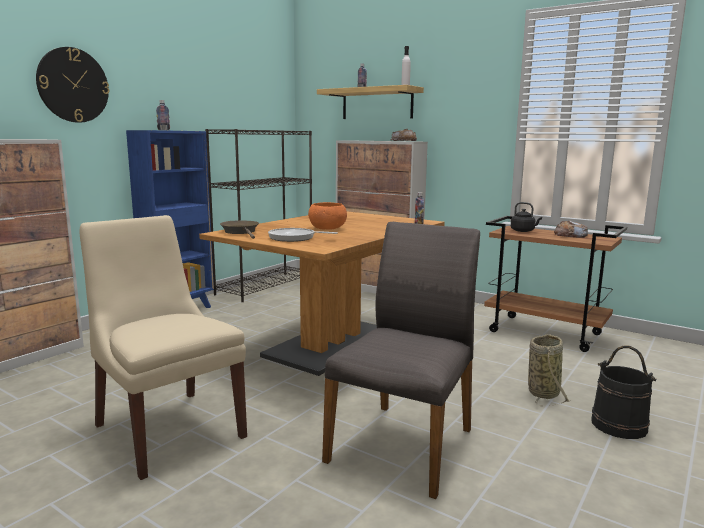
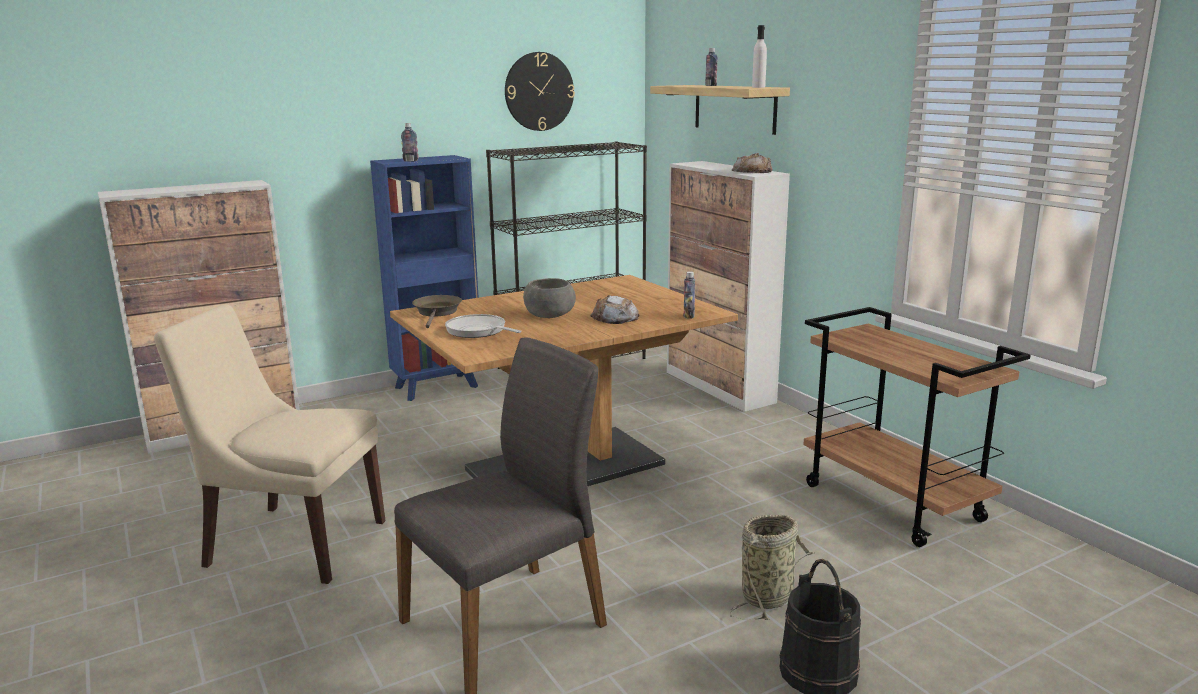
camera: 25 degrees right, 5 degrees up
(73, 85) = (303, 111): wall clock -> wall clock (539, 91)
(167, 429) = (291, 542): beige chair -> beige chair turned 60 degrees counterclockwise
(327, 228) = (549, 315): orange bowl -> grey bowl
(523, 231) = (870, 339): black kettle -> none
(570, 235) = (933, 357): bread -> bread (614, 318)

